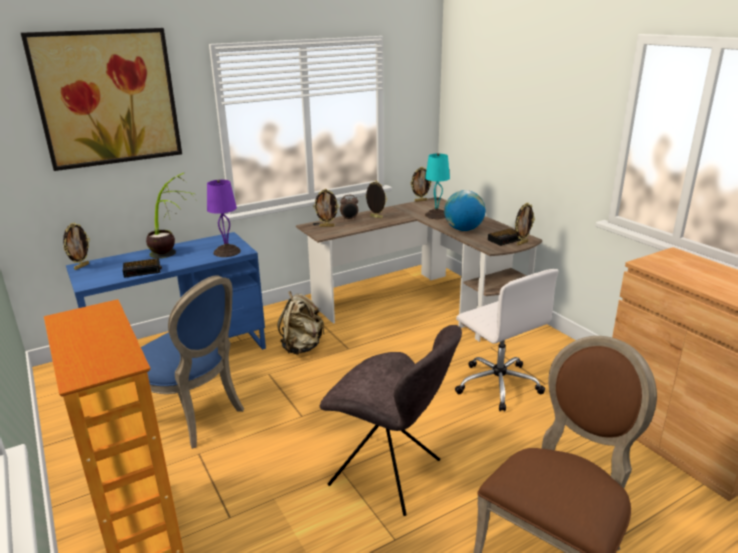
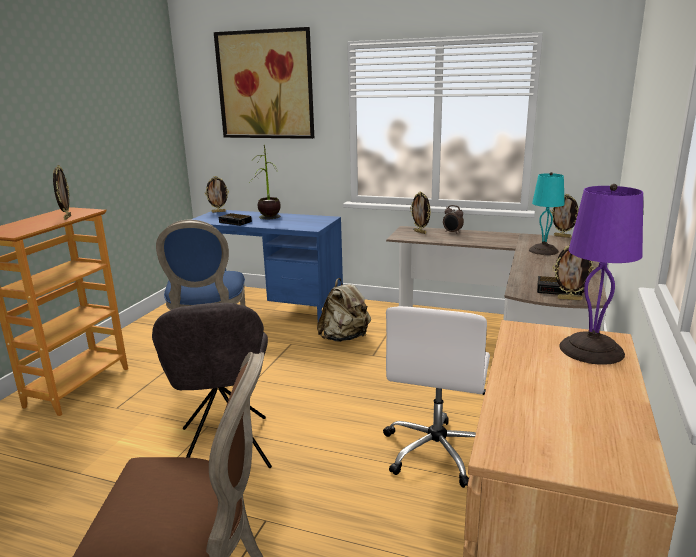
camera: 50 degrees right, 5 degrees down
(227, 252) = (302, 226): purple table lamp -> purple table lamp (592, 350)
(375, 217) = (479, 237): picture frame -> picture frame (66, 217)
(463, 229) = (537, 269): globe -> none

